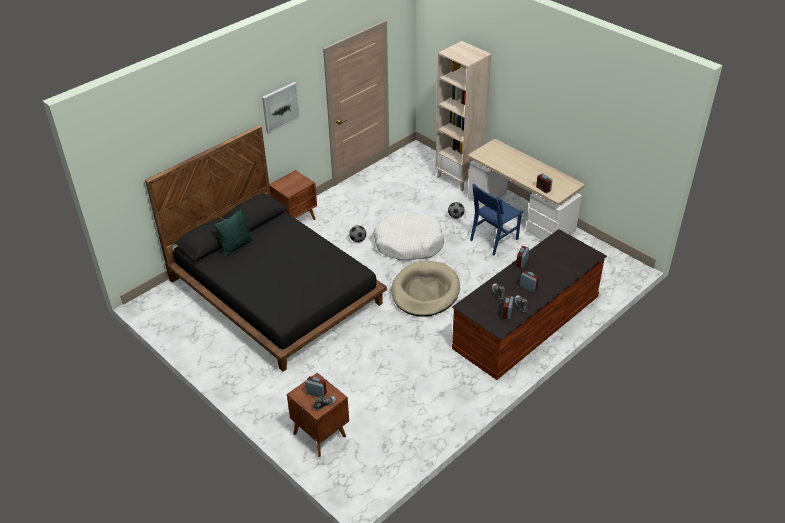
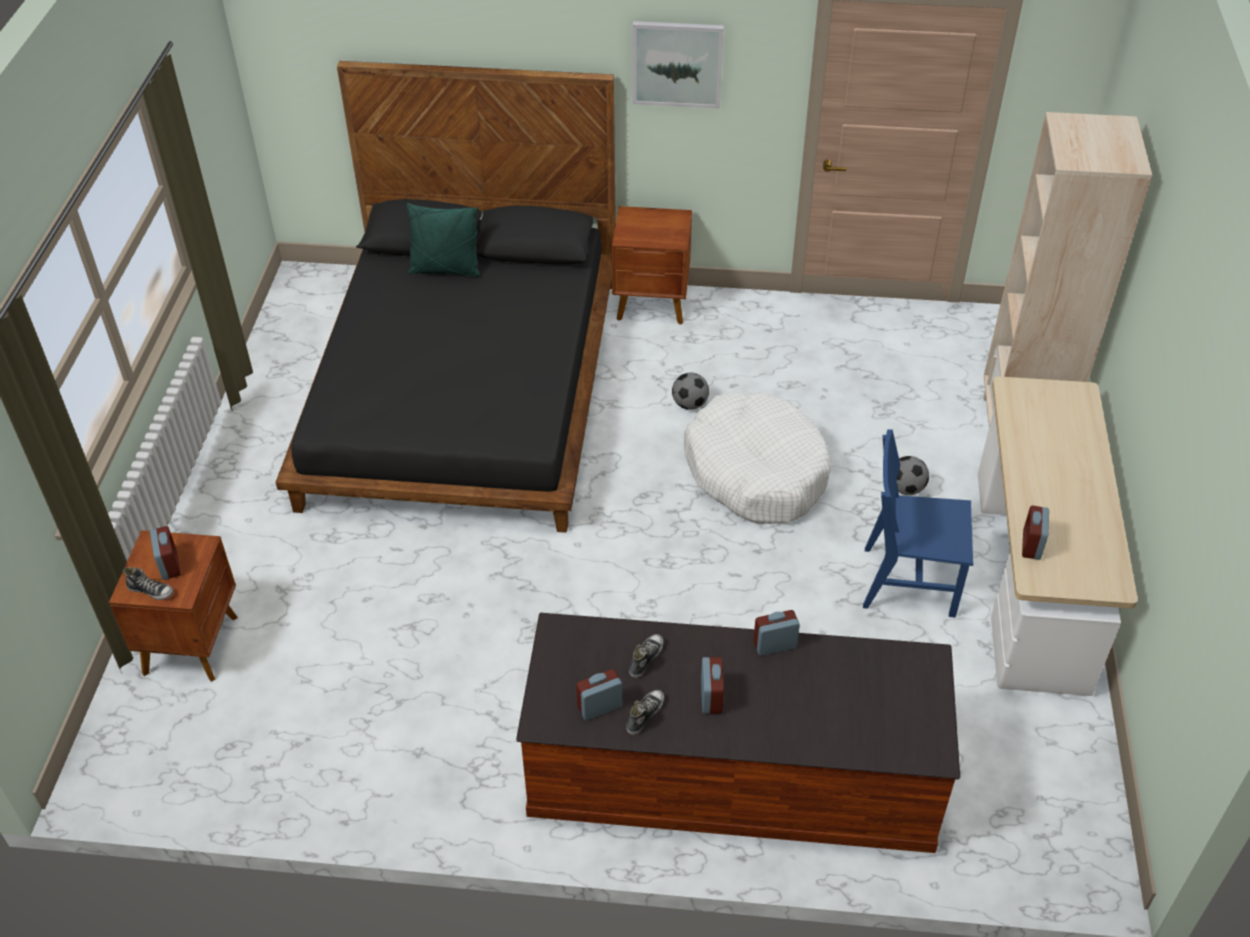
camera: 50 degrees right, 5 degrees up
(425, 292) = (655, 570): beige dog bed -> none

